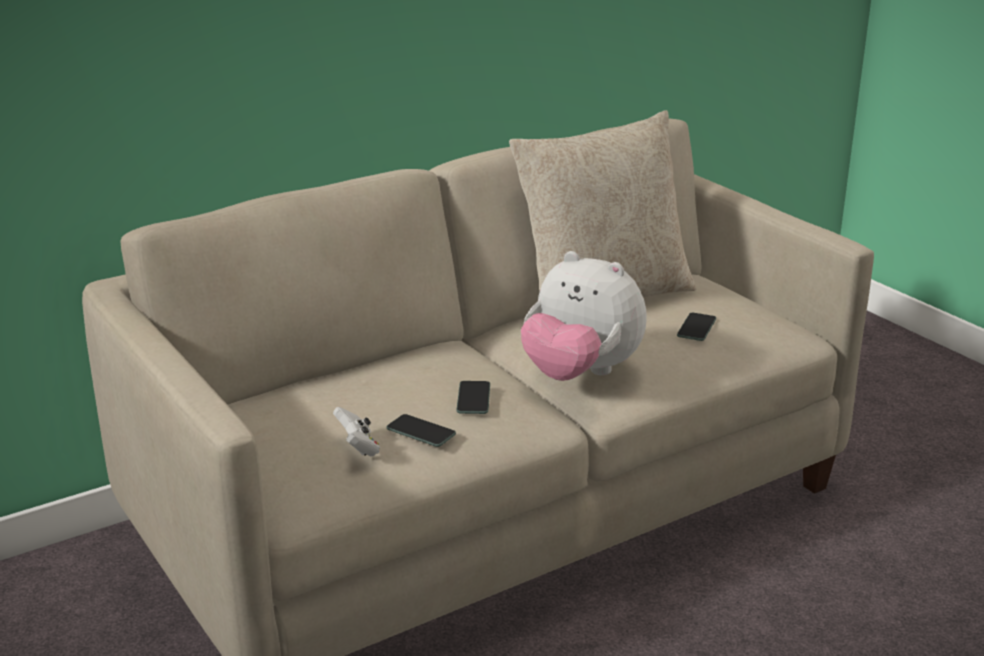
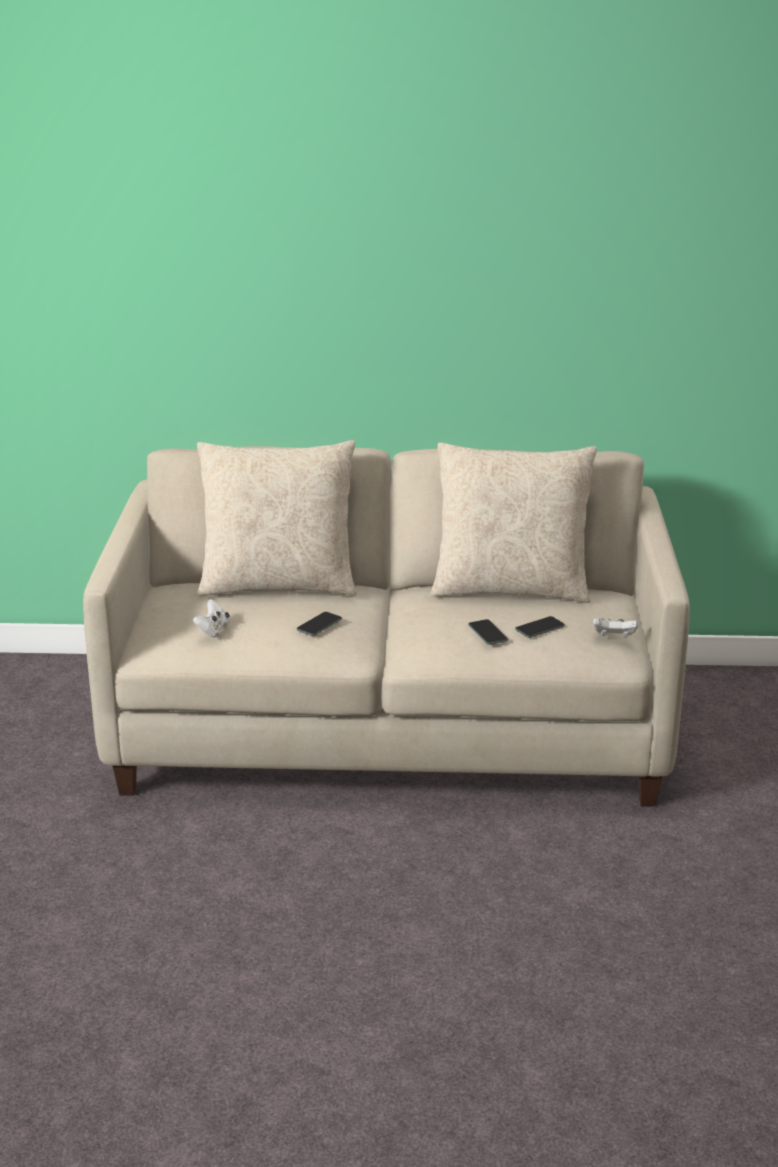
camera: 35 degrees right, 0 degrees up
(354, 369) = (278, 584): none -> beige pillow
(421, 431) = (260, 633): phone -> phone (488, 633)
(580, 374) = (414, 633): plush toy -> none
(770, 315) = (614, 637): none -> white game controller

